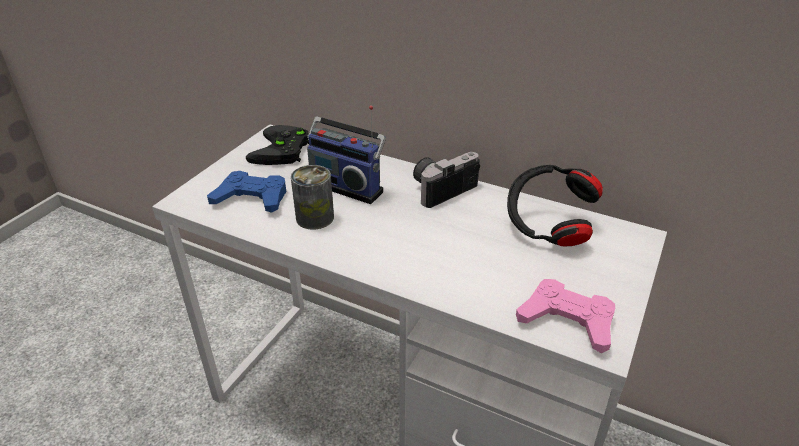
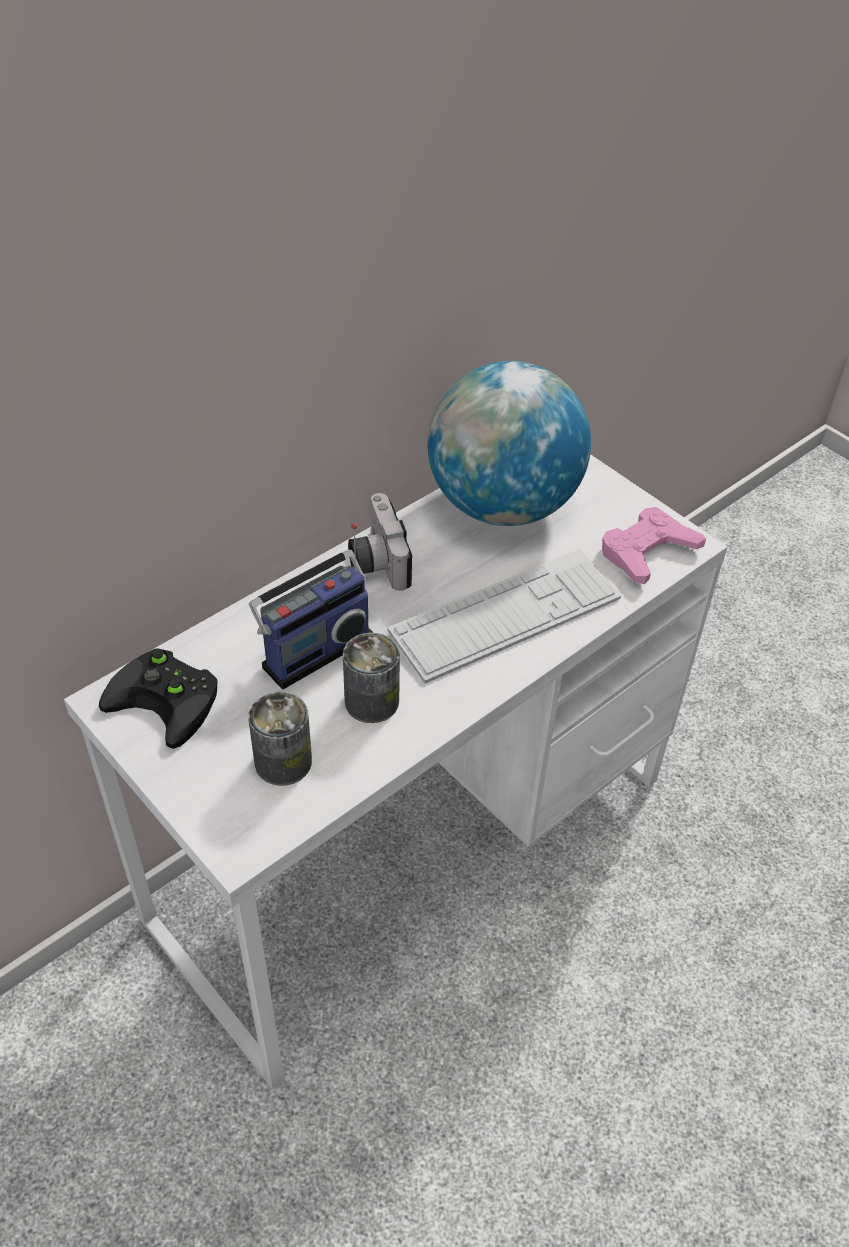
camera: 70 degrees left, 10 degrees up
(251, 198) = (283, 762): blue game controller -> can
(430, 256) = (505, 616): none -> keyboard
(547, 228) = (502, 505): black headphones -> globe

